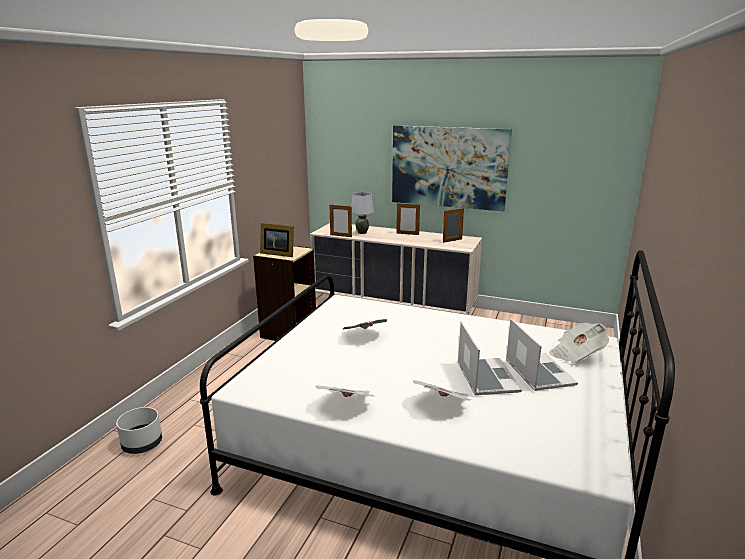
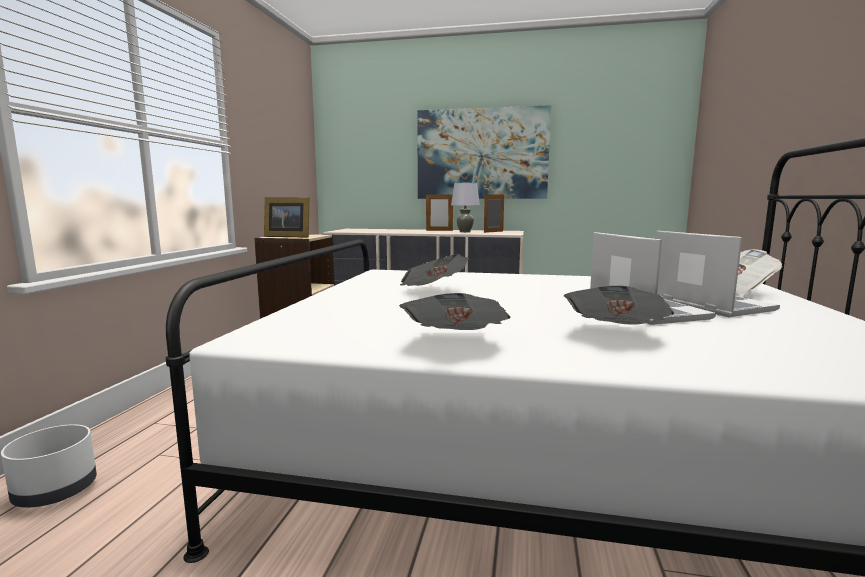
camera: 10 degrees left, 10 degrees down
(341, 236) = (362, 232): picture frame -> none
(362, 232) = (386, 231): grey table lamp -> grey table lamp (464, 232)

